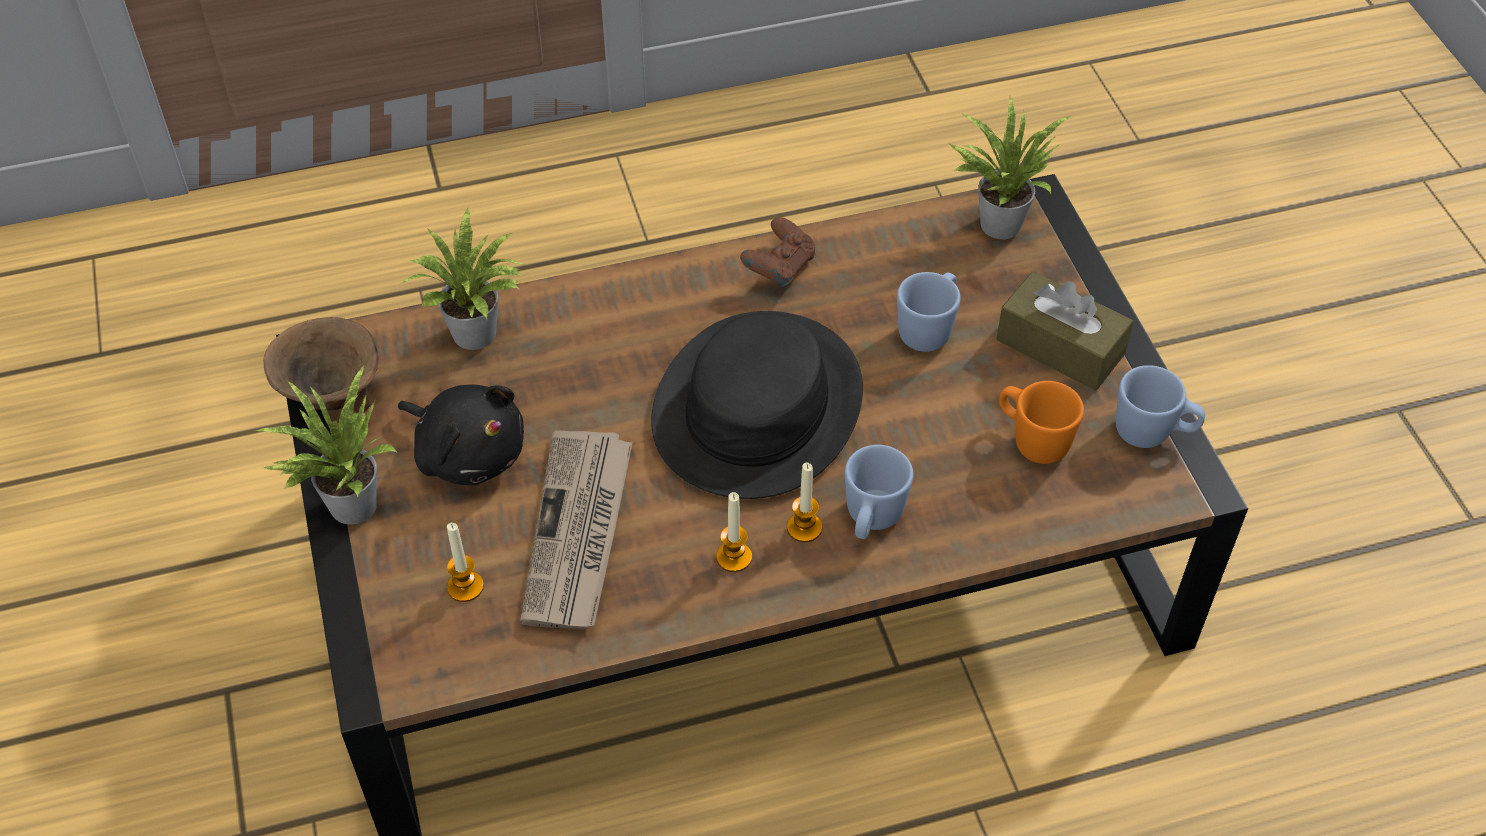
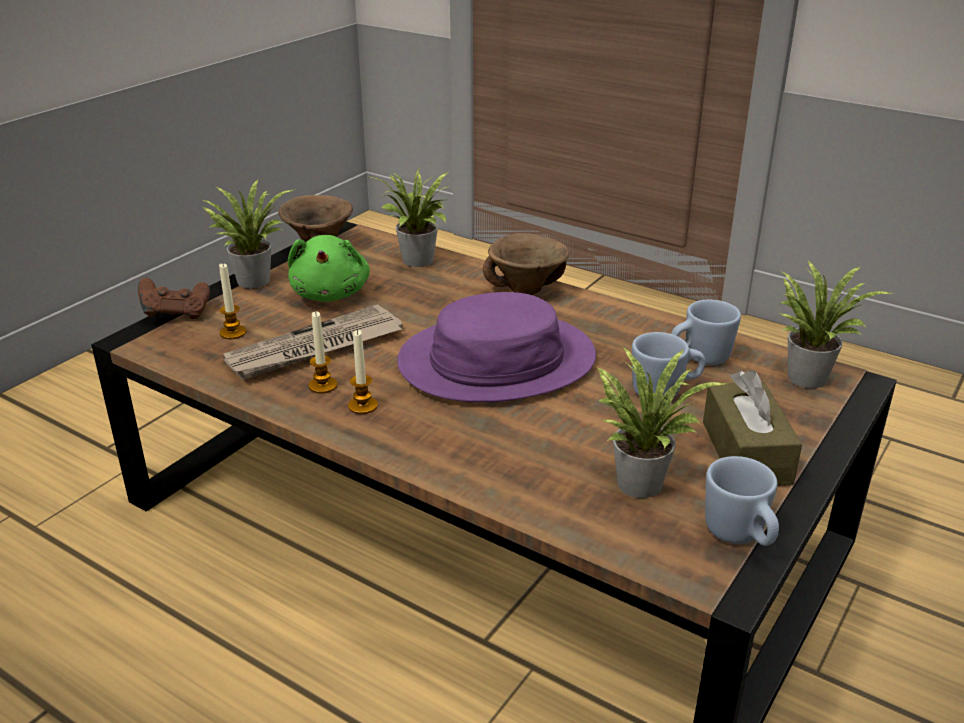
camera: 50 degrees right, 20 degrees down
(468, 453) = (331, 293): black plush toy -> green plush toy
(645, 293) = (526, 290): none -> brown bowl
(756, 407) = (496, 360): black hat -> purple hat
(779, 269) = (618, 320): brown game controller -> brown game controller (176, 314)
(804, 528) = (421, 420): candle -> candle (323, 386)
(871, 520) = (464, 443): blue mug -> blue mug (699, 358)
(1032, 440) = (638, 480): orange mug -> potted plant

